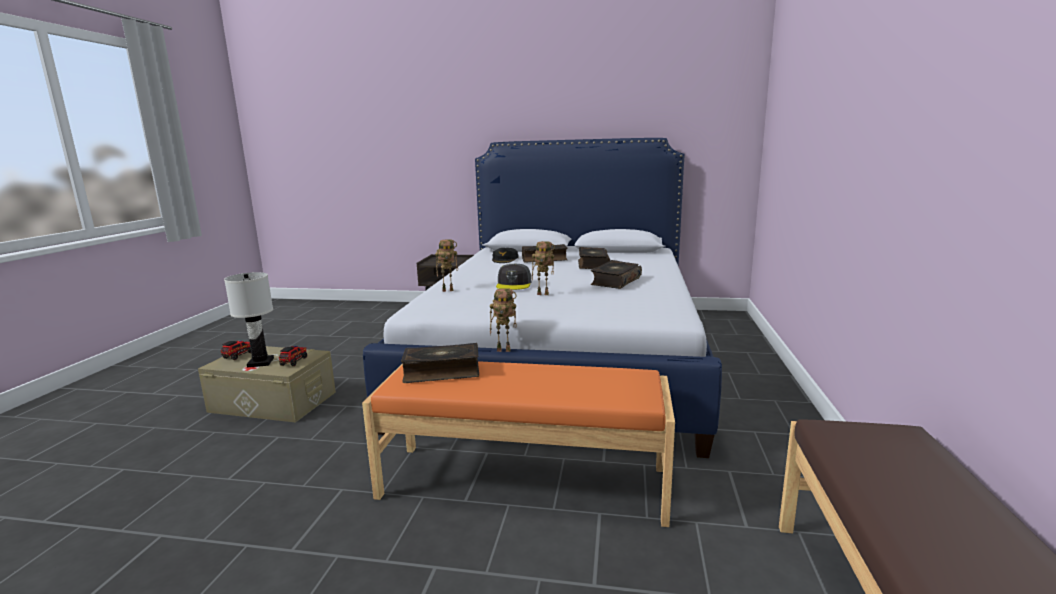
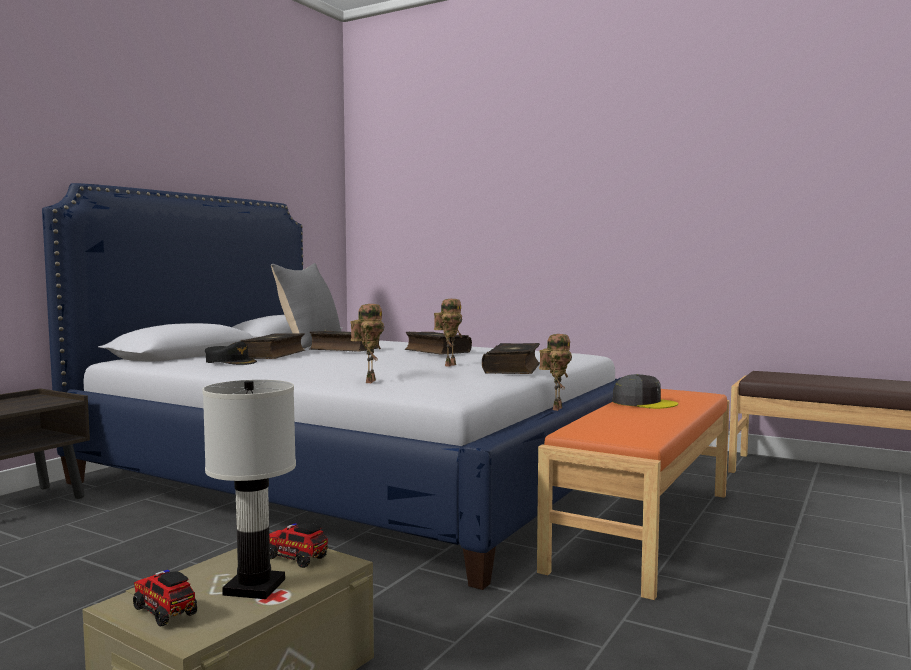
camera: 70 degrees left, 10 degrees down
(441, 372) = (609, 426): book -> book (513, 368)
(514, 284) = (398, 364): grey cap -> grey cap (643, 403)
(614, 255) = (311, 343): none -> grey pillow

